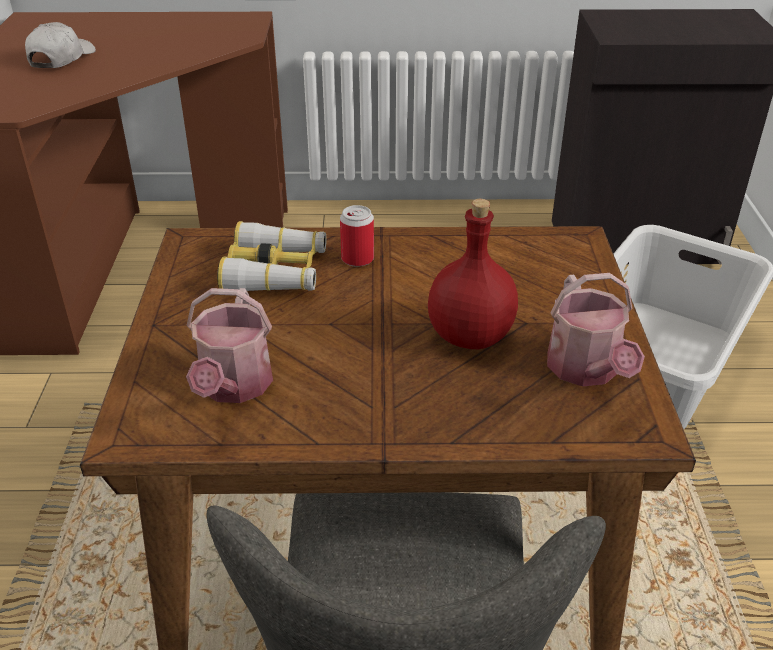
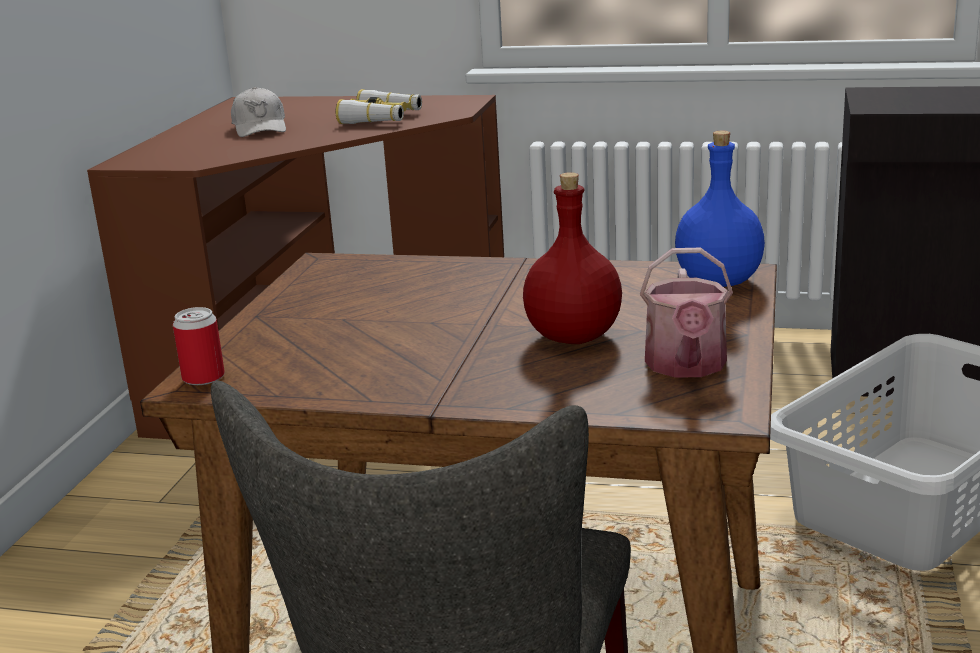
camera: 15 degrees right, 15 degrees down
(61, 58) = (260, 128): white cap -> white cap turned 135 degrees clockwise
(233, 387) = (310, 359): watering can -> none
(275, 272) = (396, 285): binoculars -> binoculars (381, 119)
(357, 259) = (486, 279): can -> can (203, 378)
(565, 253) = (718, 282): none -> blue bottle

